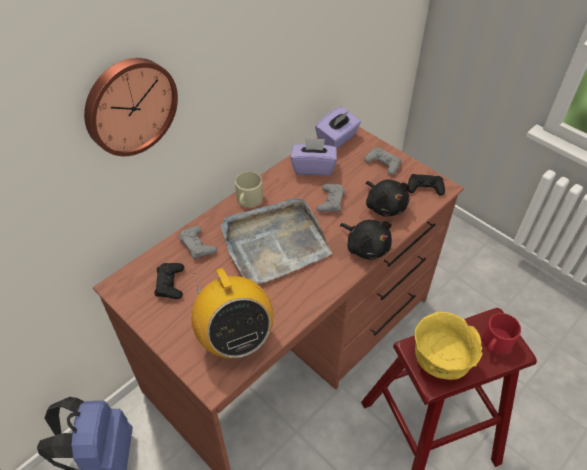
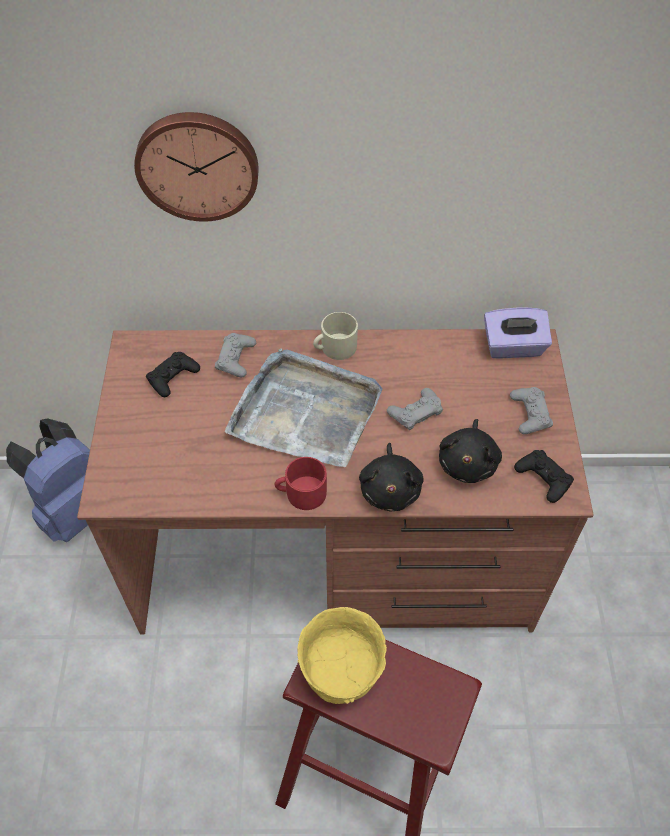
camera: 45 degrees right, 5 degrees up
(235, 339) = (165, 473): radio -> none
(313, 167) = (444, 361): purple tissue box -> none
(495, 343) = (423, 710): red mug -> red mug (301, 493)

